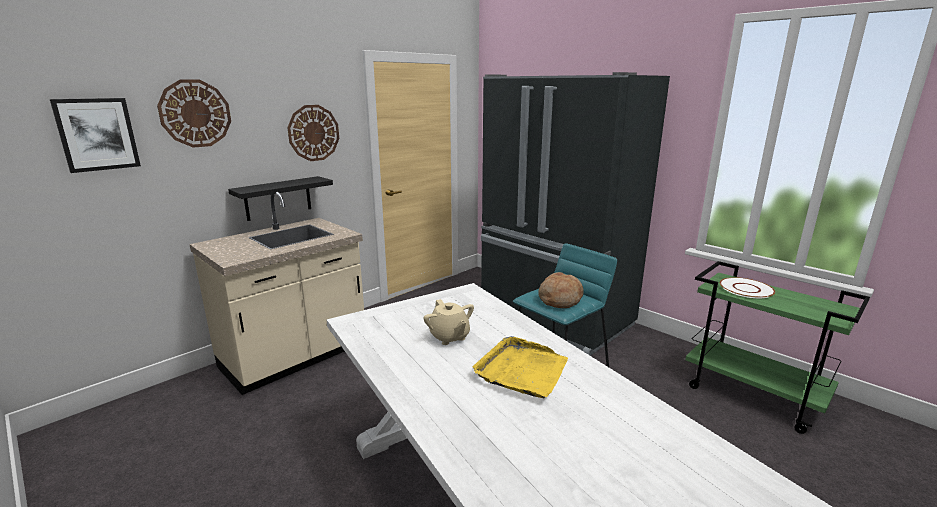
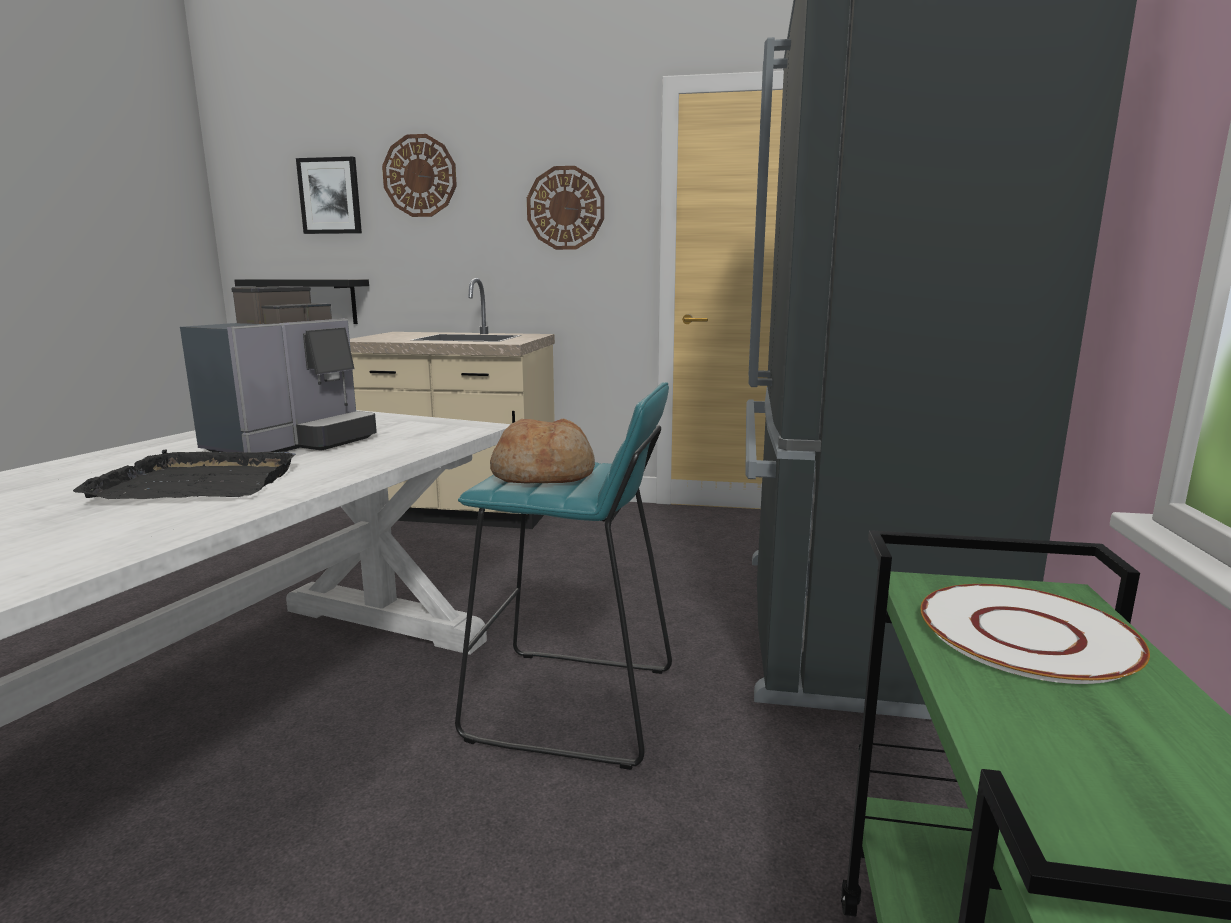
camera: 55 degrees right, 5 degrees down
(278, 198) = (506, 296): black shelf -> black shelf (315, 301)
(449, 337) = (294, 443): beige teapot -> coffee machine
(522, 370) = (198, 483): yellow tray -> black tray

